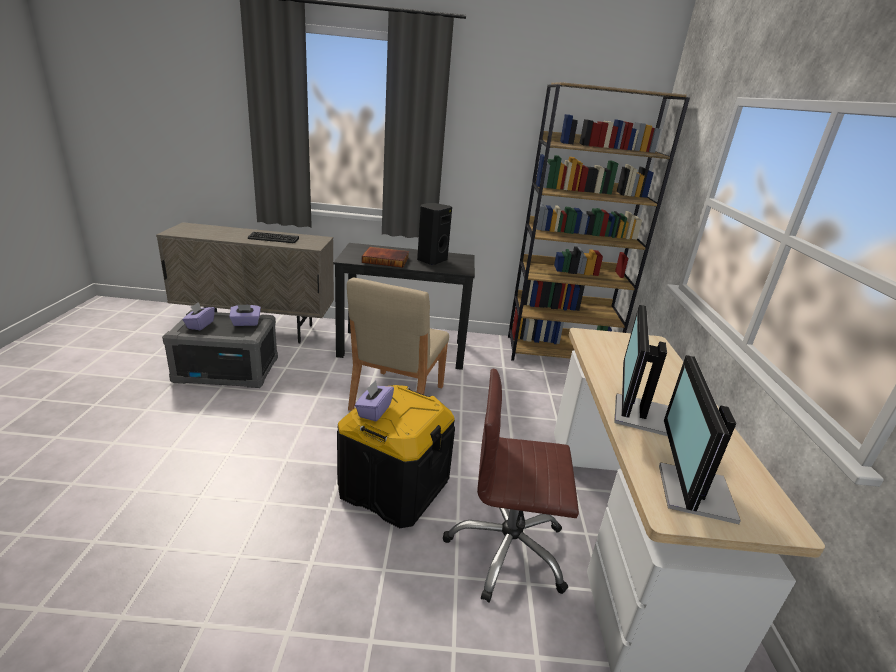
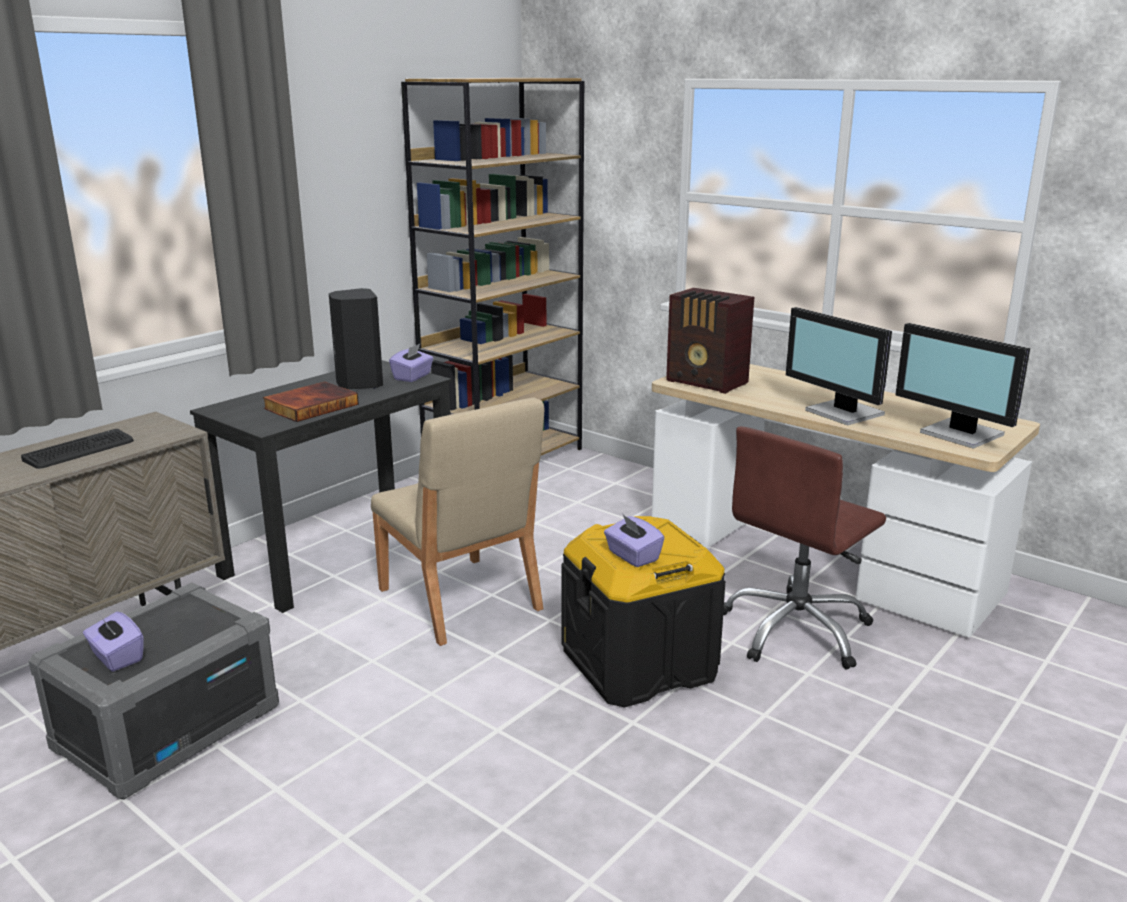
camera: 50 degrees left, 5 degrees down
(246, 323) = (184, 612): purple tissue box -> purple tissue box (413, 377)
(604, 346) = (707, 383): none -> radio

